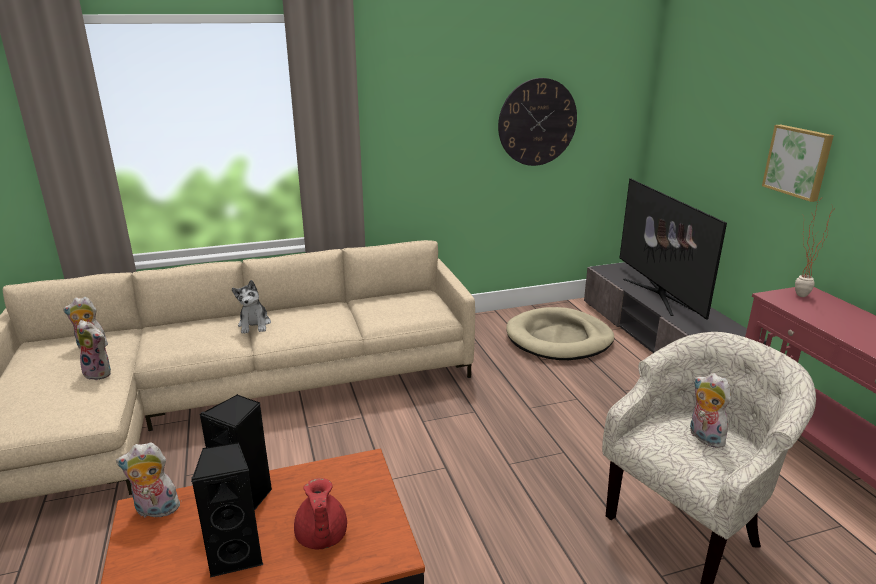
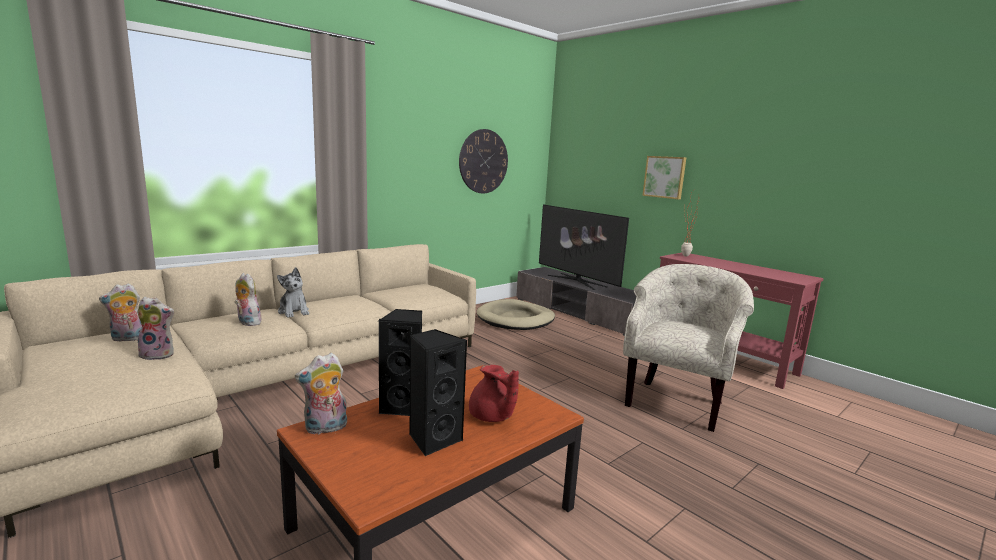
camera: 25 degrees left, 10 degrees down
(703, 437) = (688, 327): plush toy -> plush toy (247, 322)

